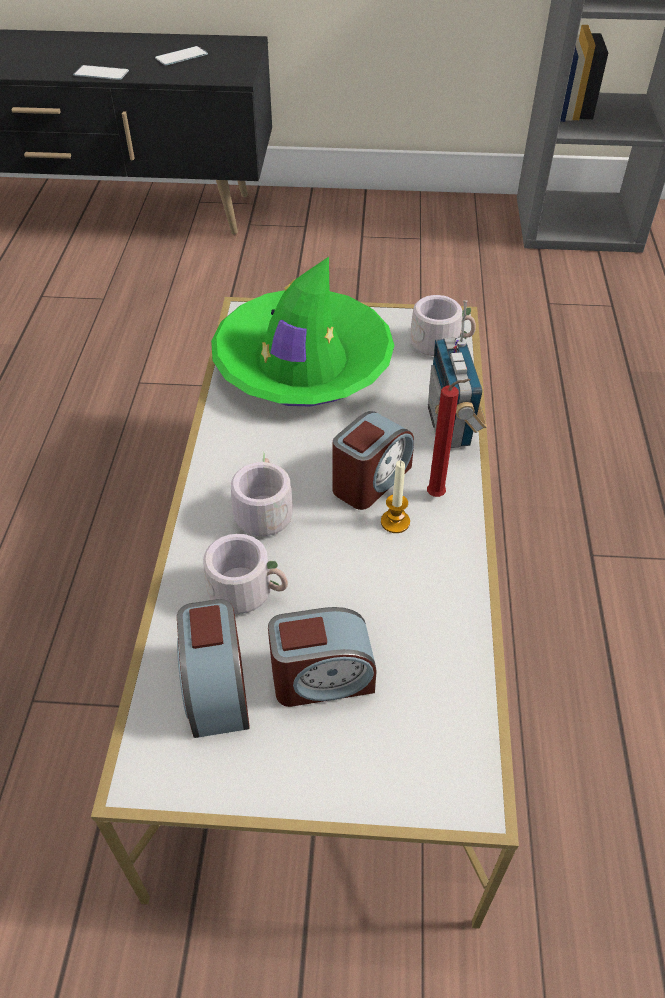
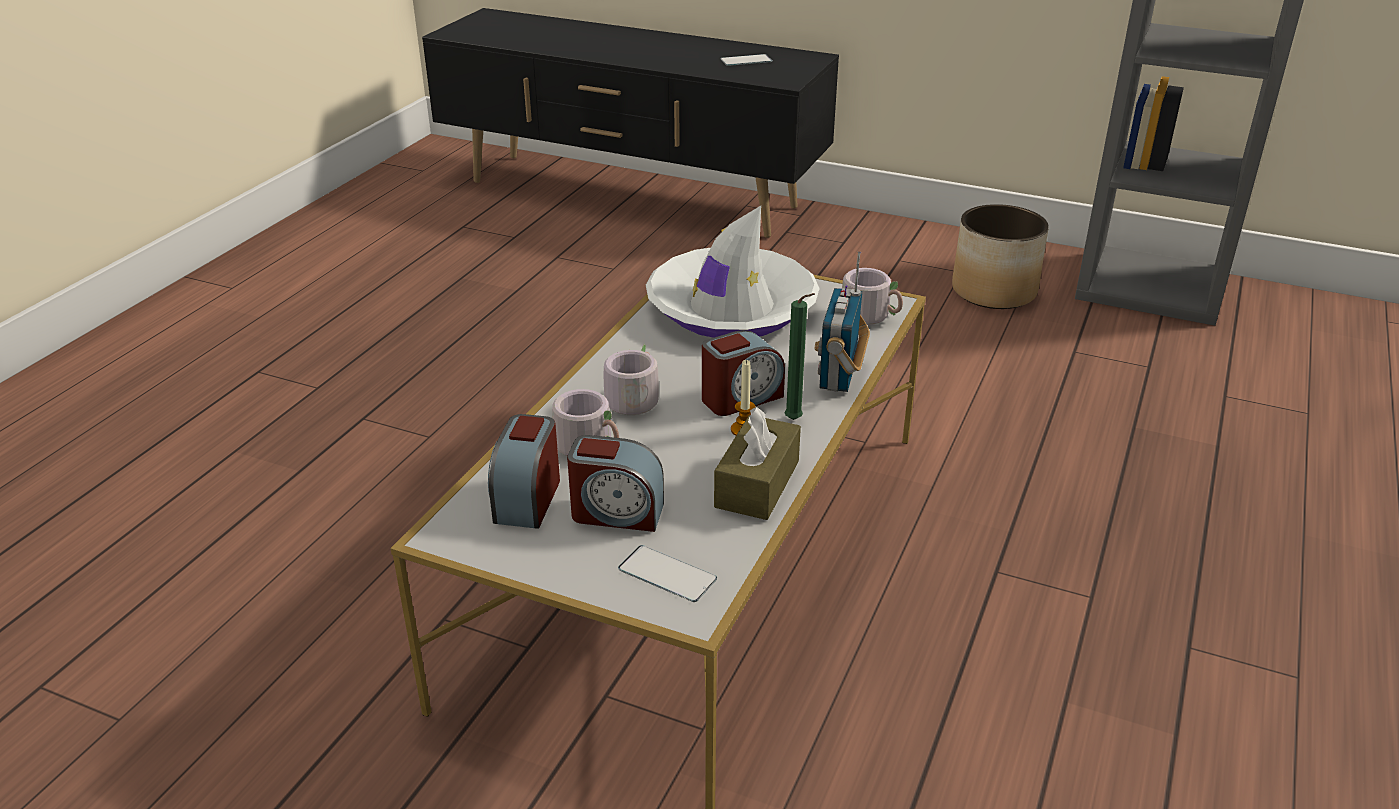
camera: 20 degrees right, 15 degrees down
(101, 73) = (665, 65): phone -> phone (667, 574)
(303, 363) = (731, 308): green hat -> white hat
(438, 496) = (796, 420): red candle -> green candle
(445, 593) = (757, 484): none -> brown tissue box
(457, 254) = (994, 292): none -> planter

